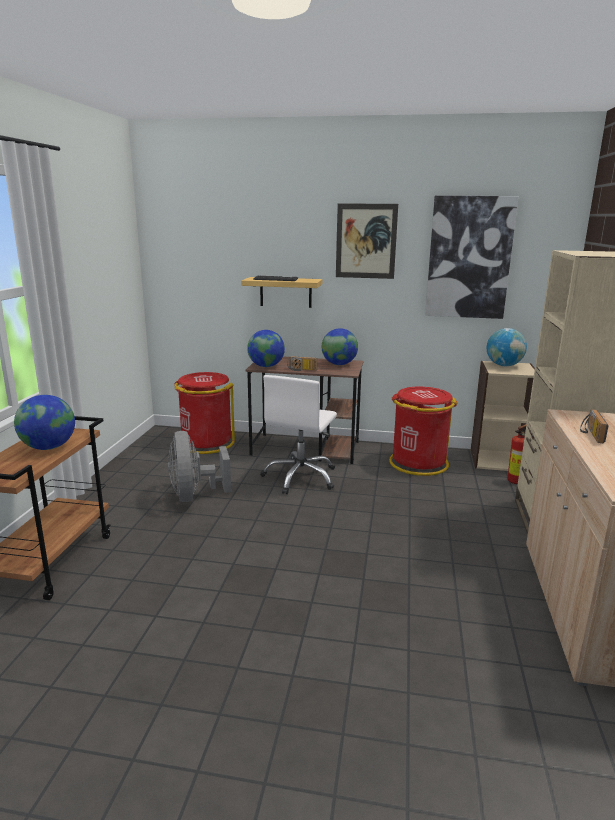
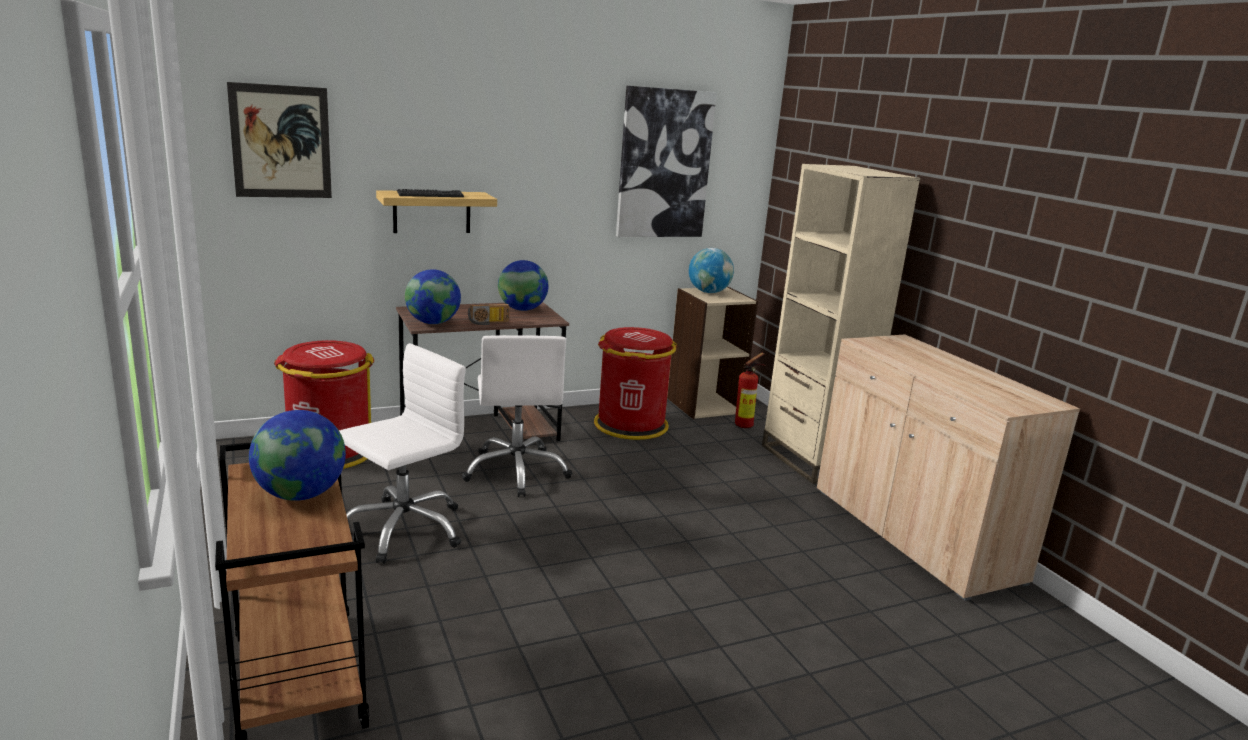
camera: 35 degrees left, 0 degrees up
(194, 495) = (403, 529): grey fan -> white office chair
(366, 241) = (543, 141): picture -> picture (281, 142)
(590, 434) = (908, 359): radio -> none

